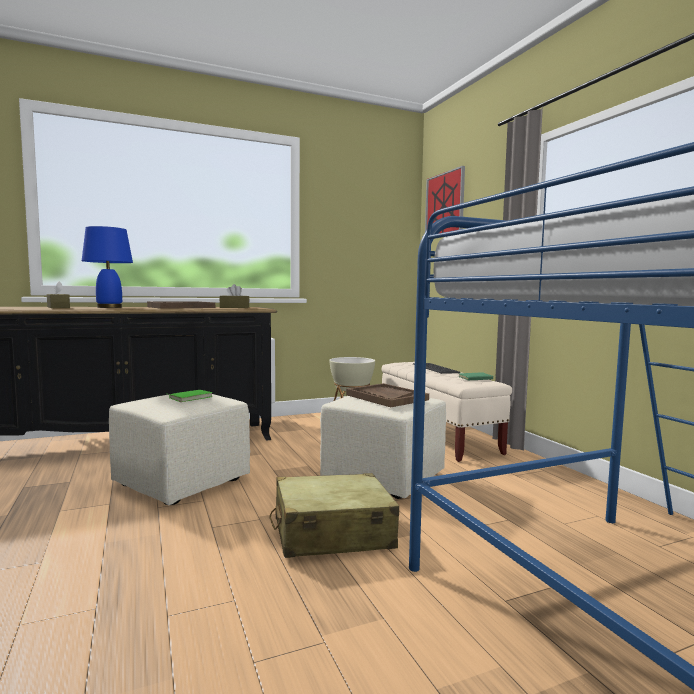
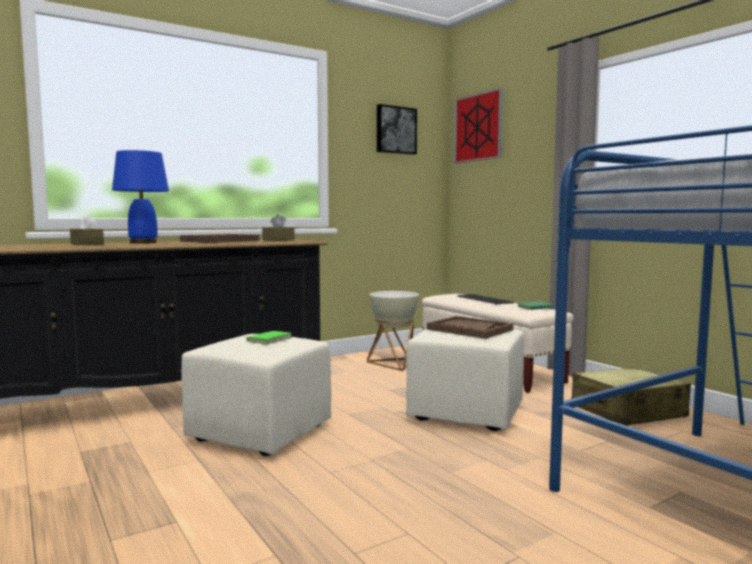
camera: 10 degrees left, 0 degrees up
(332, 533) = (455, 467): beige suitcase -> beige suitcase (627, 412)
(367, 209) = (395, 130): none -> picture

